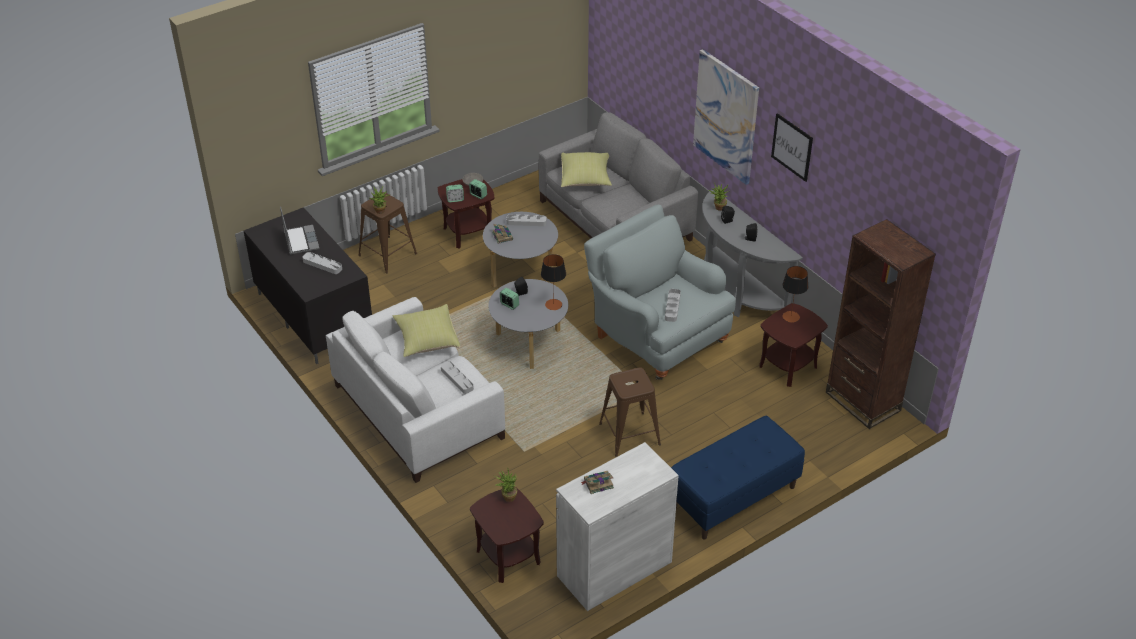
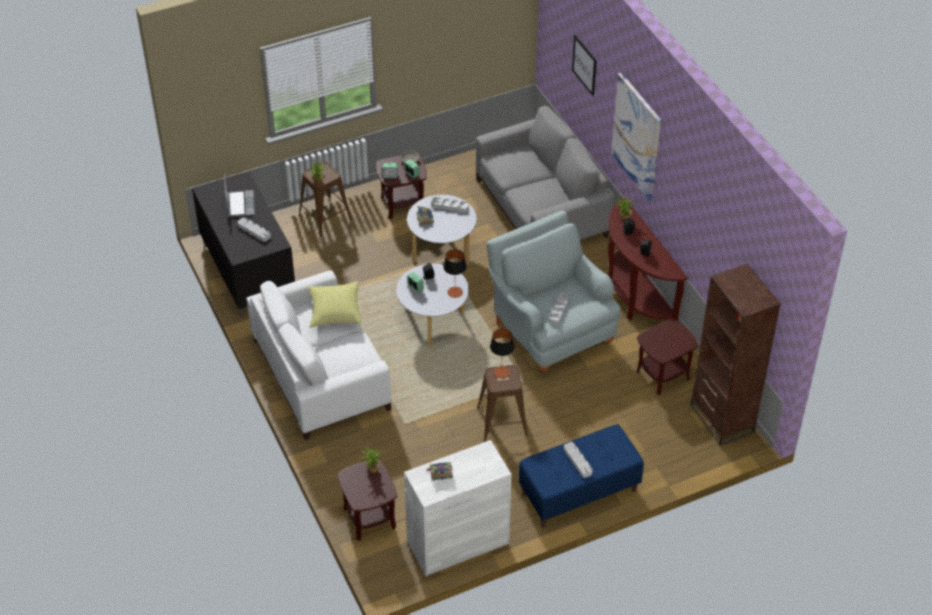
camera: 10 degrees right, 5 degrees up
(457, 379) = (353, 353): grey tray -> grey tray (577, 461)
(586, 179) = (515, 168): yellow pillow -> none
(736, 294) = (634, 297): grey console table -> brown console table
(791, 317) = (667, 332): table lamp -> table lamp (501, 372)
(792, 147) = (683, 179): picture -> picture (584, 65)

